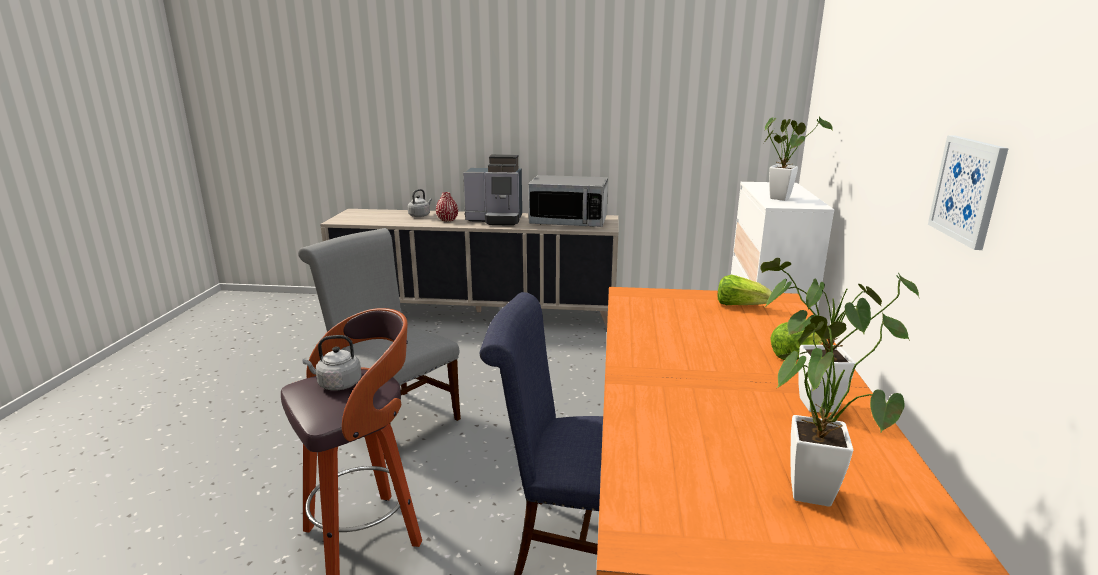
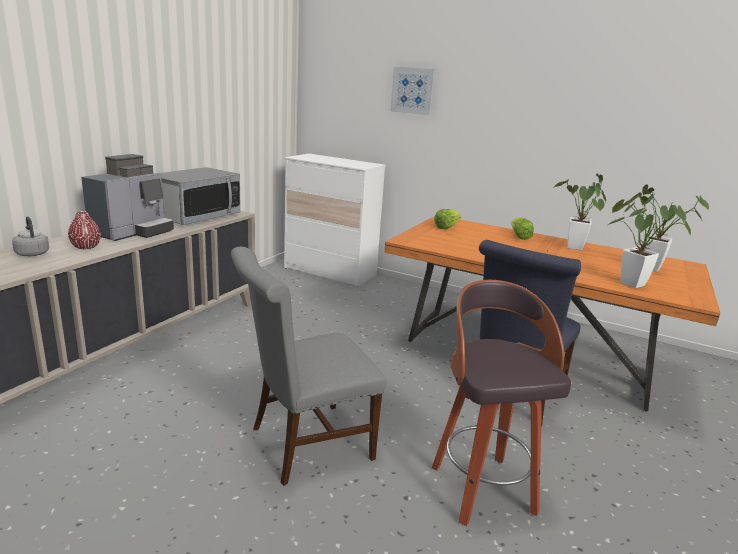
camera: 70 degrees left, 0 degrees up
(337, 384) = (497, 357): grey kettle -> none
(781, 197) = (345, 162): potted plant -> potted plant (627, 282)
(968, 190) = (529, 137): picture -> picture (412, 90)

